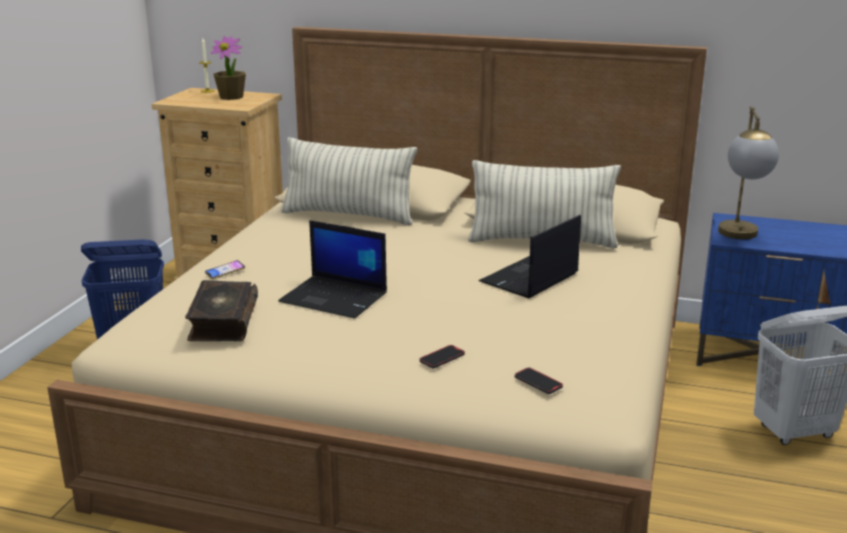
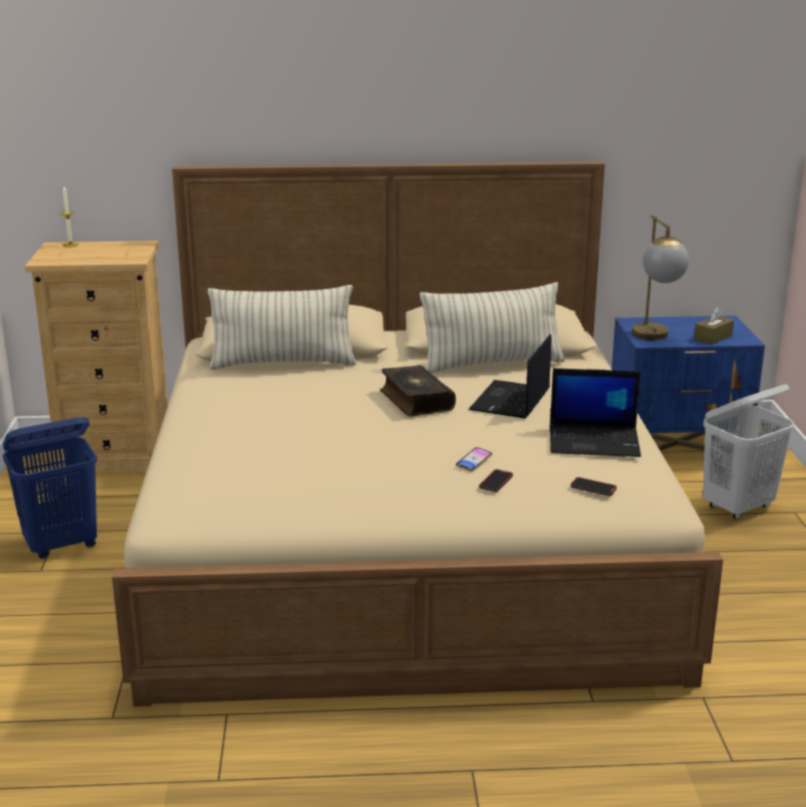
camera: 20 degrees left, 0 degrees up
(222, 322) = (261, 484): book -> book (415, 400)
(225, 272) = (213, 437): phone -> phone (473, 462)
(231, 97) = (107, 249): potted plant -> none
(335, 298) = (349, 444): laptop -> laptop (595, 441)
(806, 244) = (713, 337): none -> brown tissue box

